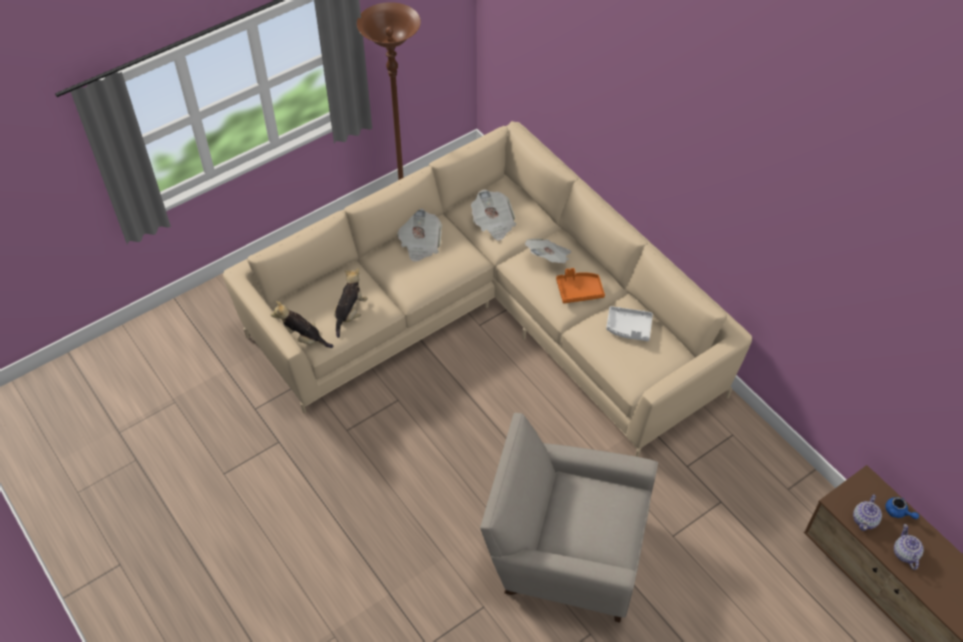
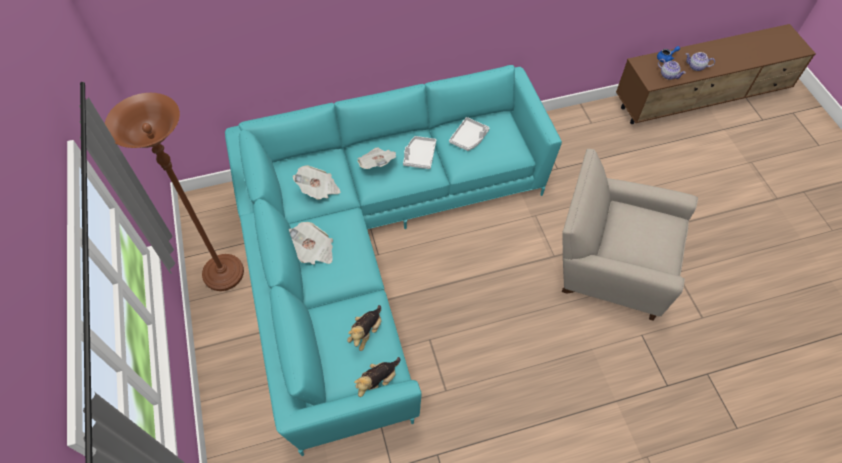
camera: 70 degrees left, 5 degrees up
(350, 313) = (366, 332): plush toy -> plush toy turned 105 degrees counterclockwise
(491, 316) = (373, 243): beige sofa -> turquoise sofa
(565, 553) = (608, 266): beige armchair -> beige armchair turned 75 degrees clockwise
(579, 291) = (419, 156): orange tray -> white tray

